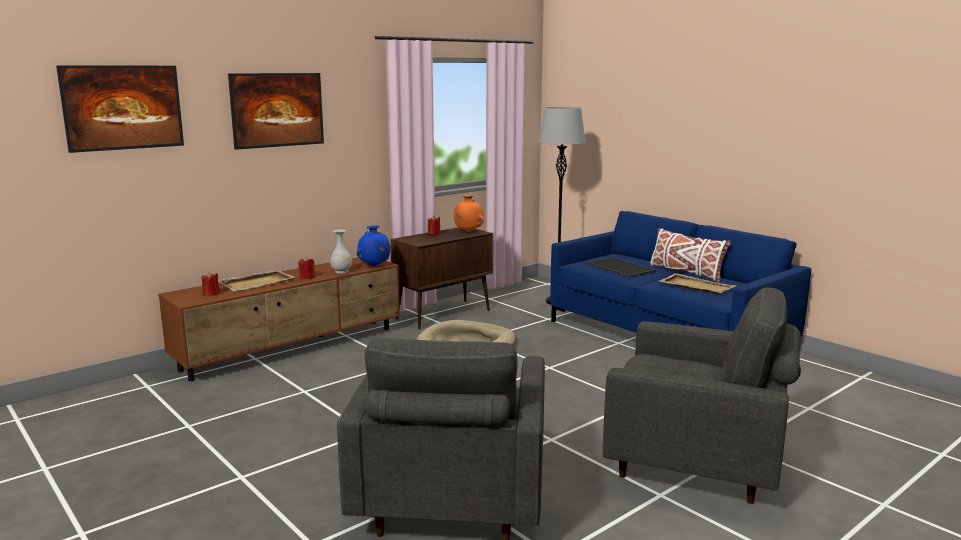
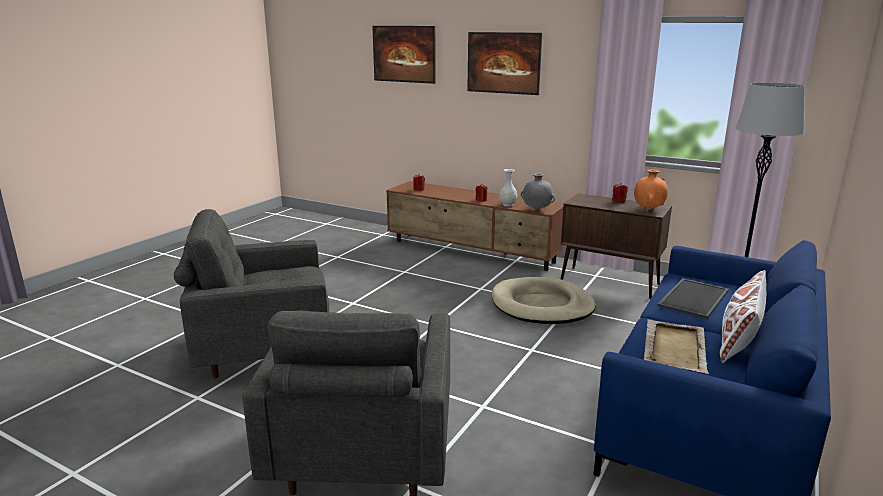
camera: 70 degrees right, 5 degrees up
(257, 282) = (454, 192): beige tray -> none
(374, 266) = (536, 209): blue vase -> grey vase

